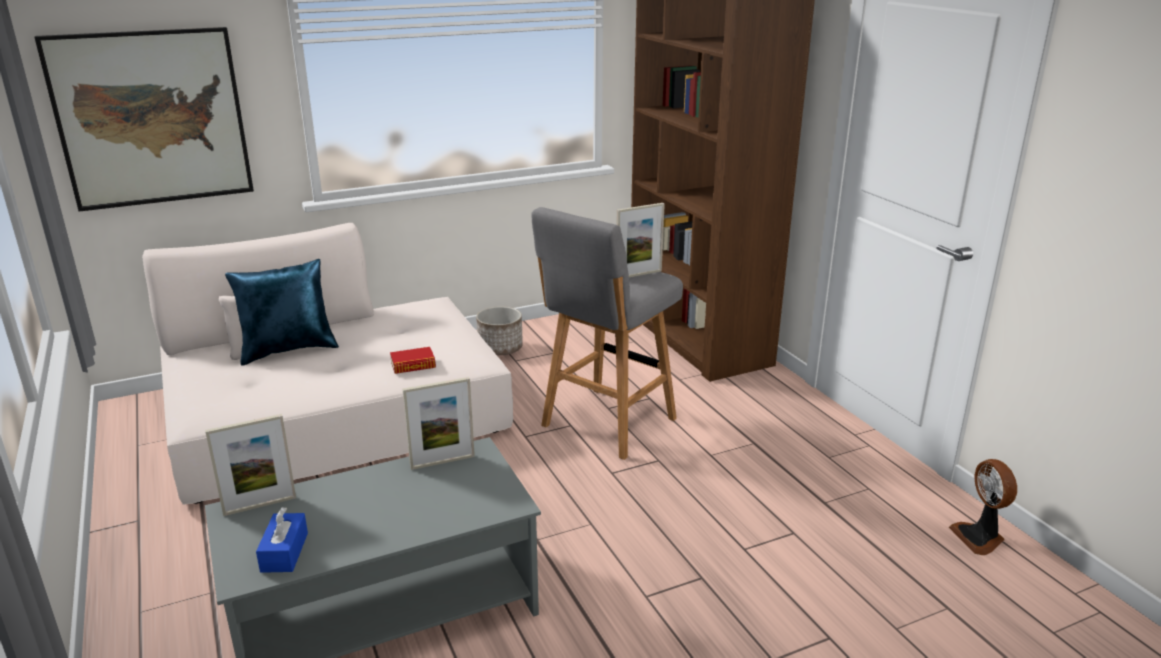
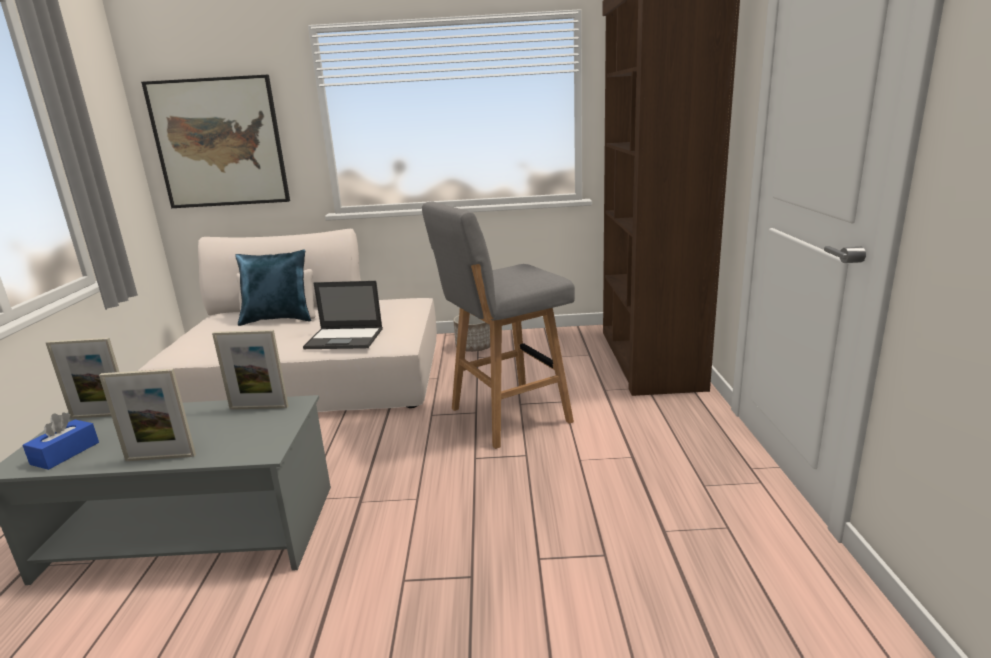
camera: 25 degrees right, 5 degrees down
(413, 365) = (345, 338): book -> laptop
(638, 274) = (532, 274): picture frame -> picture frame (160, 457)
(979, 537) = (839, 619): fan -> none

